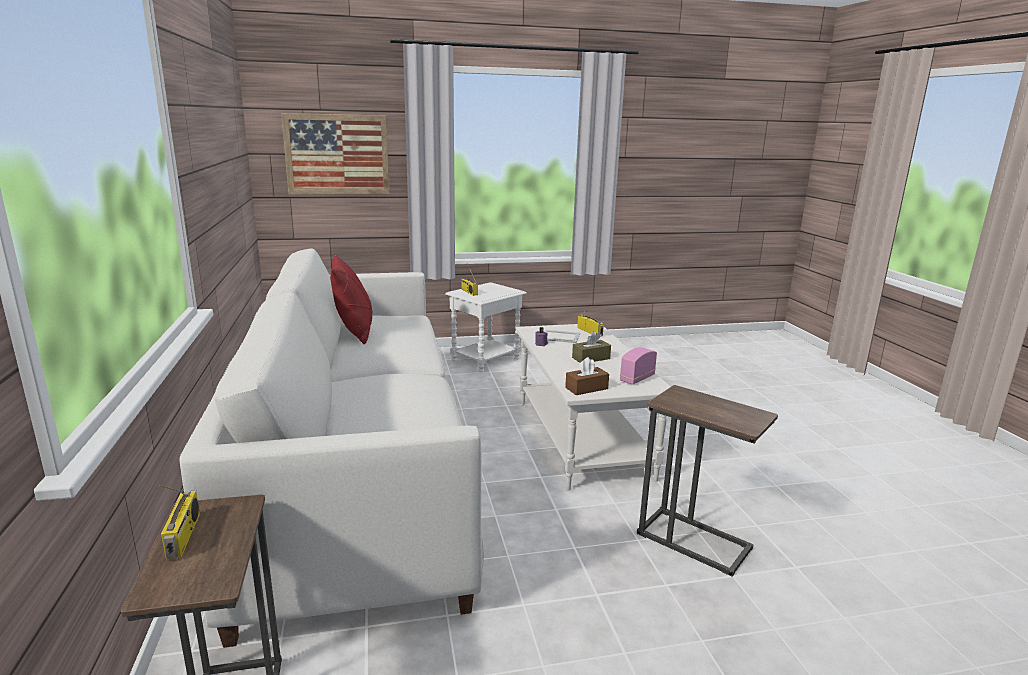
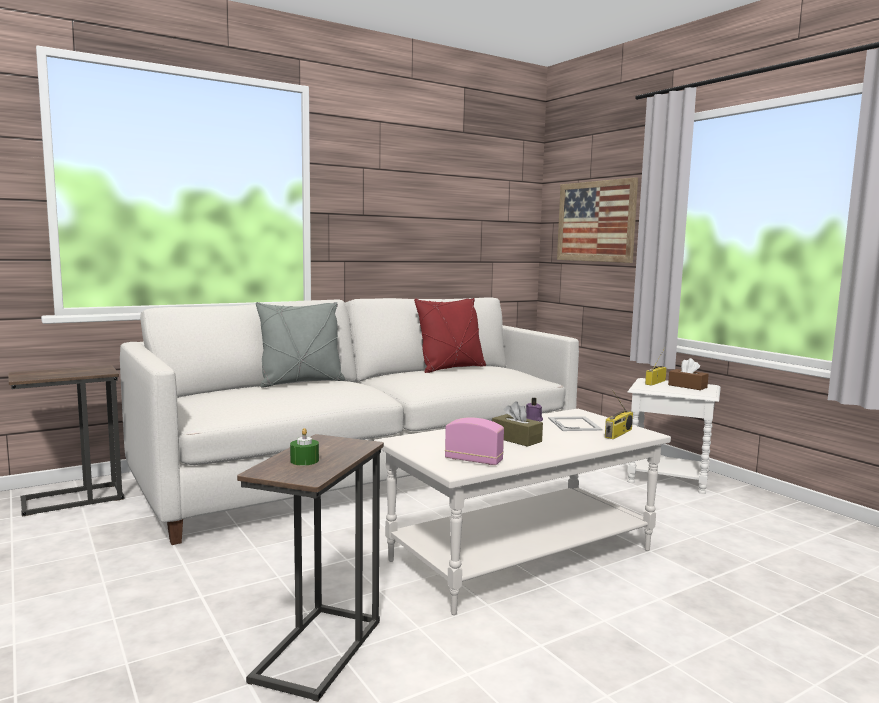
camera: 70 degrees right, 10 degrees down
(184, 536) = (73, 370): radio -> none
(350, 400) = (301, 382): none -> grey pillow
(586, 388) = (415, 443): brown tissue box -> brown tissue box (687, 386)
(722, 412) = (304, 460): none -> green candle

